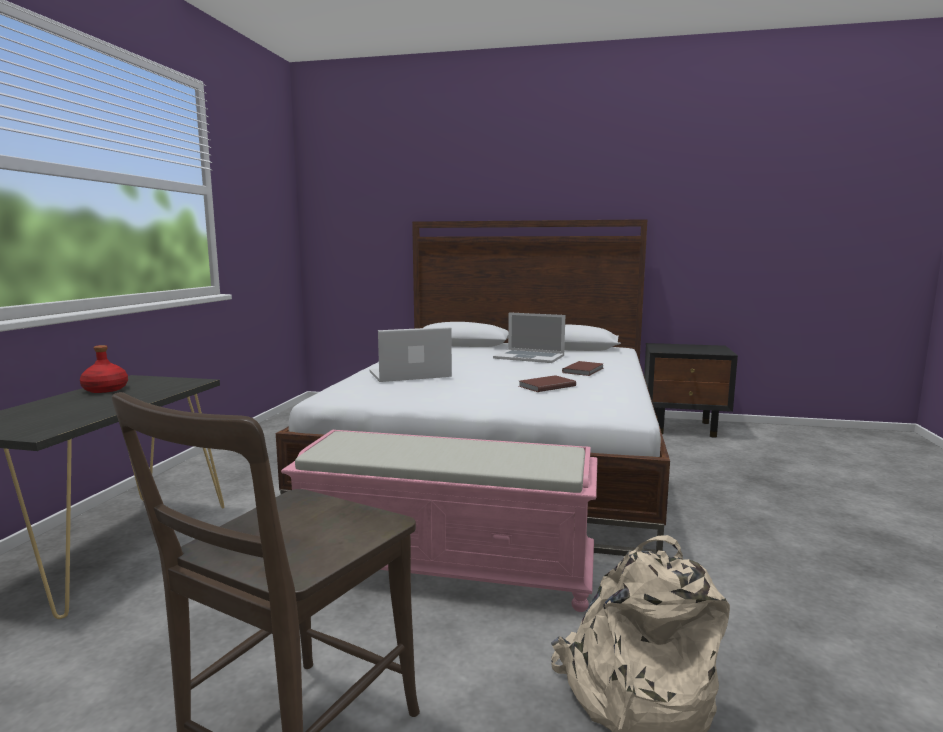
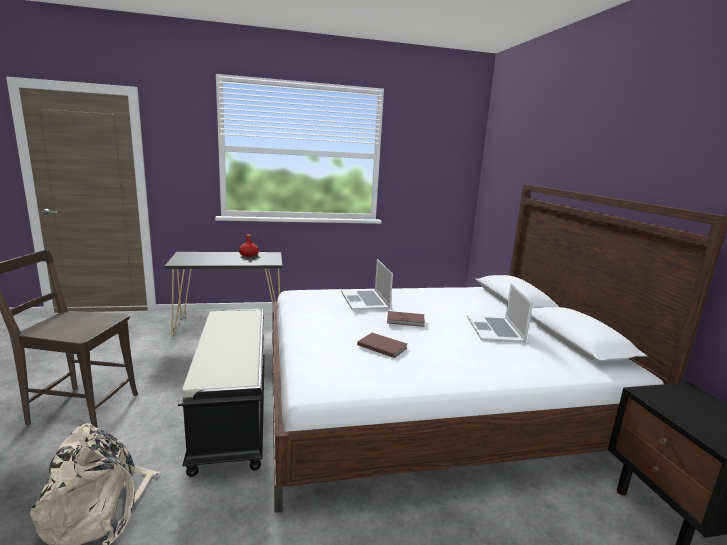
camera: 65 degrees right, 5 degrees up
(410, 374) = (365, 300): laptop -> laptop turned 150 degrees counterclockwise
(447, 568) = (233, 411): pink bench -> black bench
(584, 370) = (466, 357): brown book -> brown book (406, 321)

